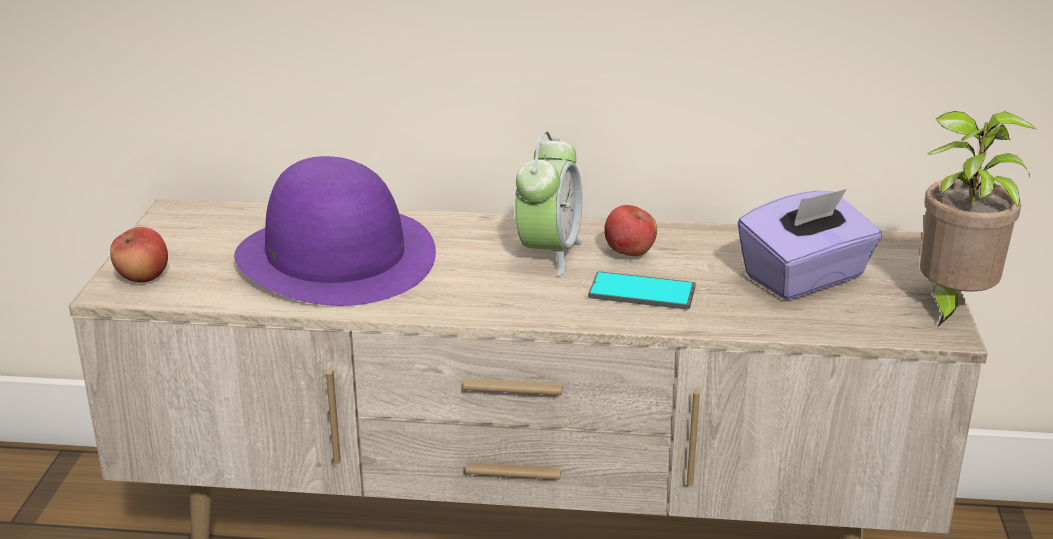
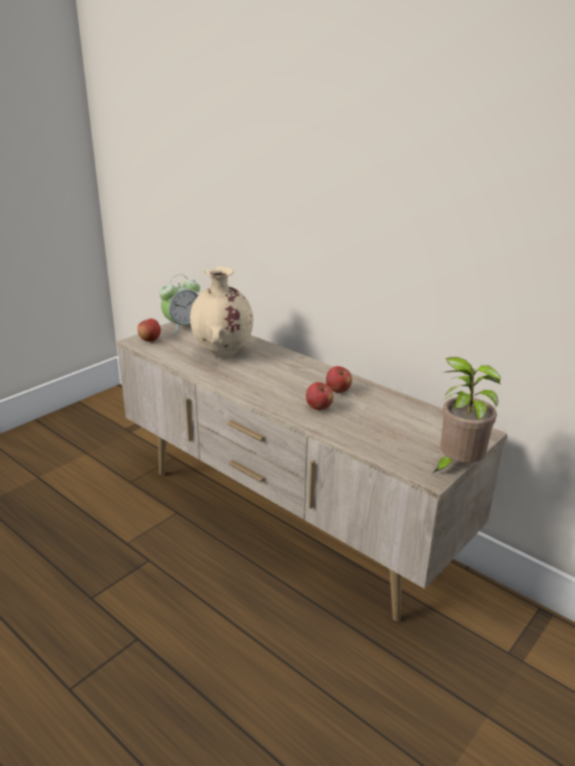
camera: 35 degrees right, 0 degrees up
(336, 257) = (223, 354): purple hat -> beige vase
(549, 253) = (304, 379): alarm clock -> alarm clock (182, 326)
(642, 292) = (318, 408): phone -> apple
(805, 278) = (401, 429): purple tissue box -> none

